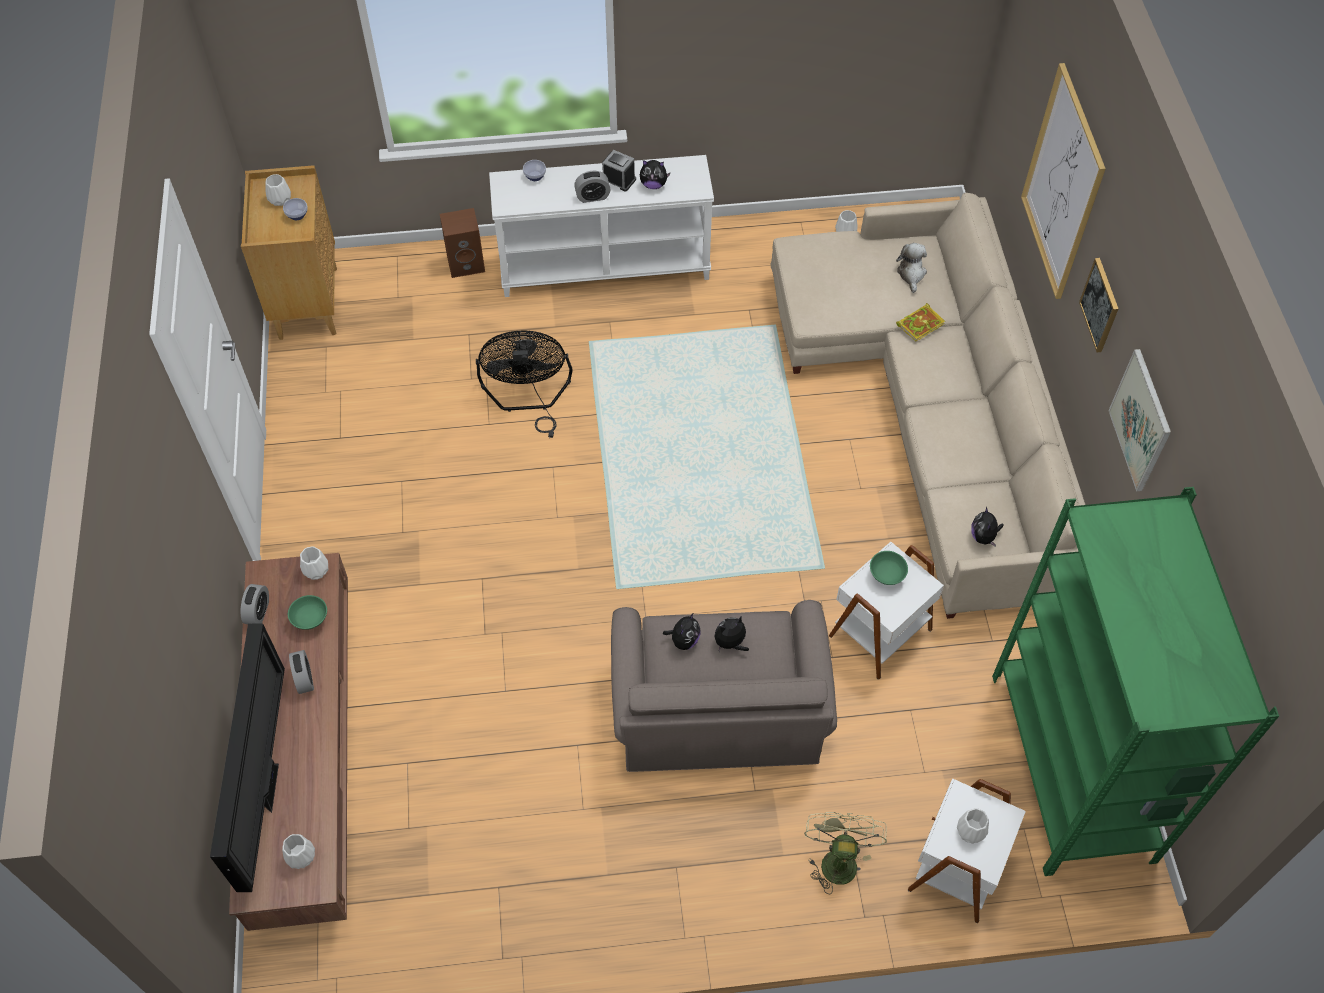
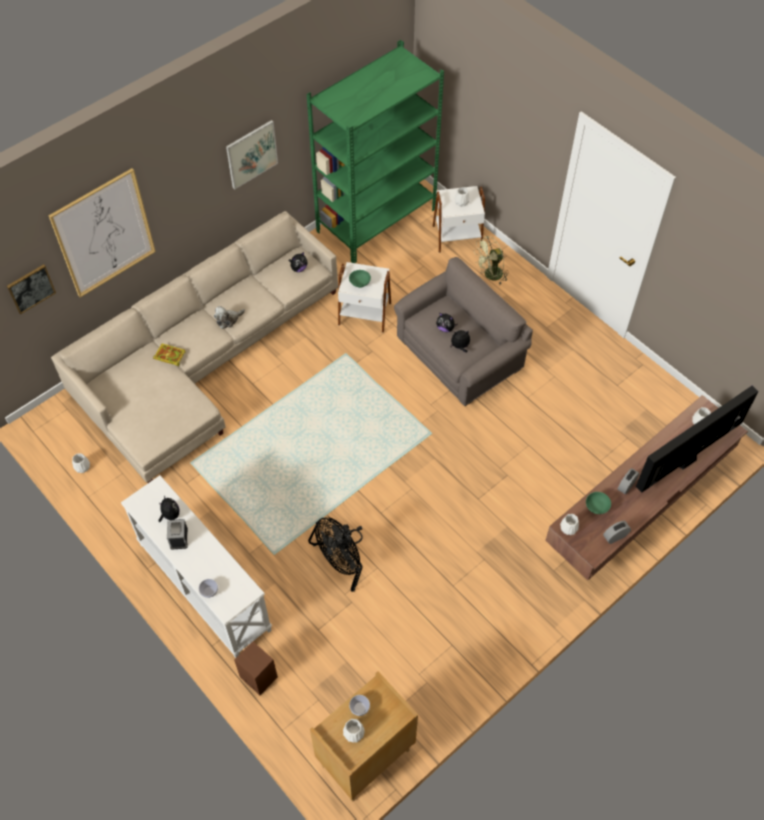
camera: 125 degrees left, 0 degrees up
(592, 197) = (205, 543): alarm clock -> none
(911, 274) = (131, 378): plush toy -> plush toy (228, 320)
(1100, 305) = (184, 192): picture -> picture (31, 288)

